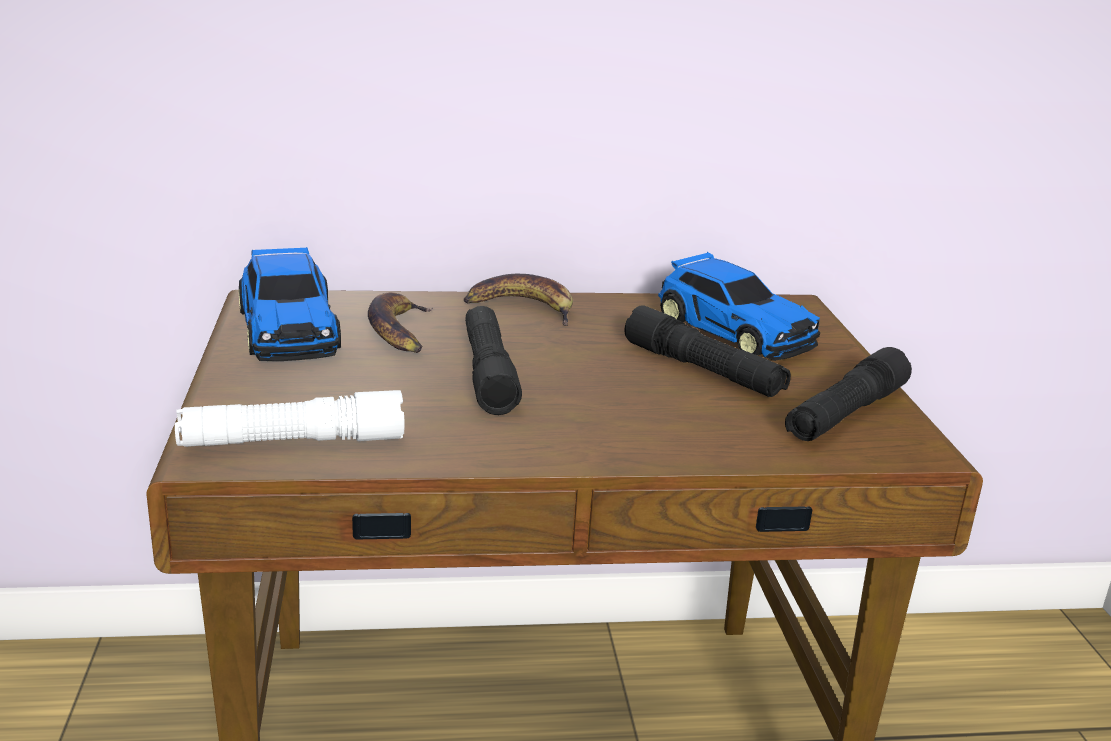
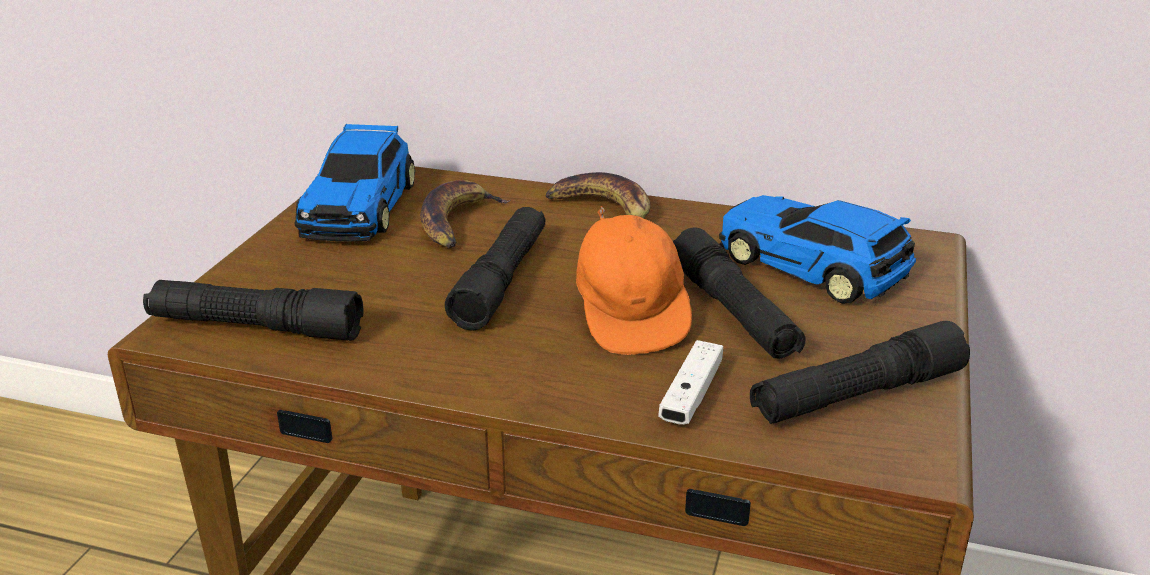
camera: 25 degrees right, 5 degrees up
(292, 442) = (256, 327): white flashlight -> black flashlight
(625, 384) = (631, 315): none -> orange cap
(727, 434) = (691, 395): none -> white game controller
(733, 330) = (814, 267): toy car -> toy car turned 150 degrees clockwise

